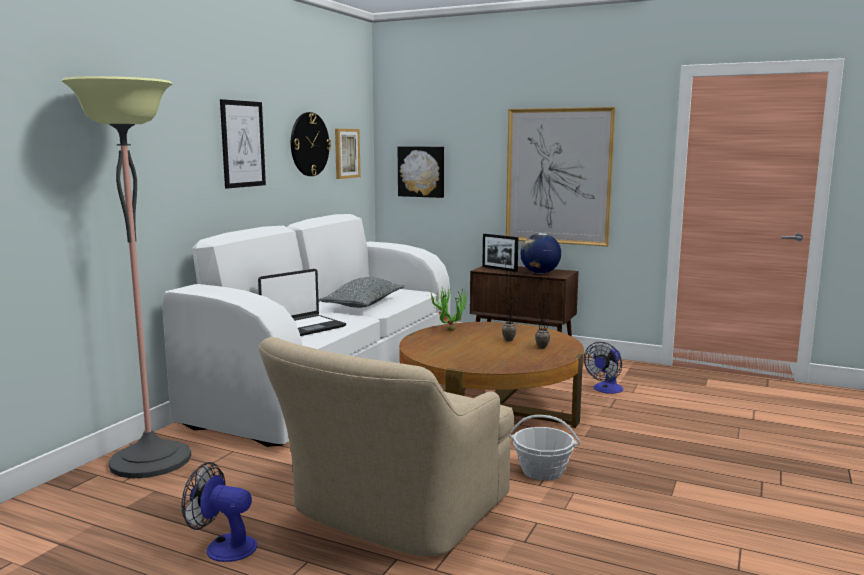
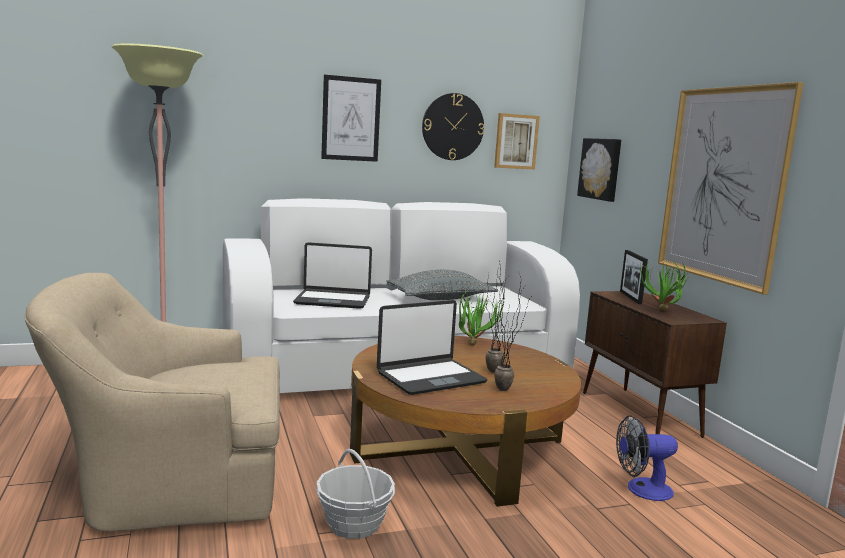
camera: 45 degrees right, 0 degrees up
(223, 547) = (52, 443): fan -> none
(494, 355) = (430, 377): none -> laptop
(539, 273) = (661, 312): globe -> potted plant

